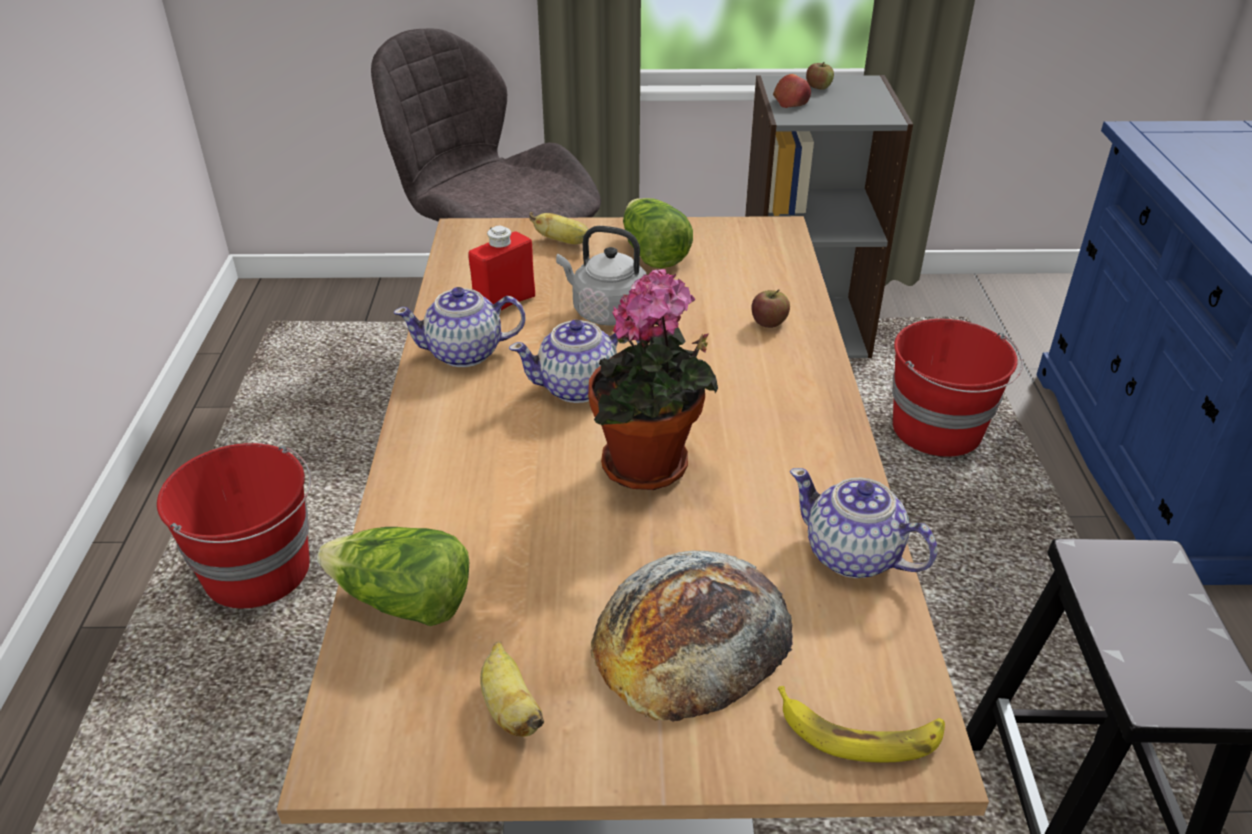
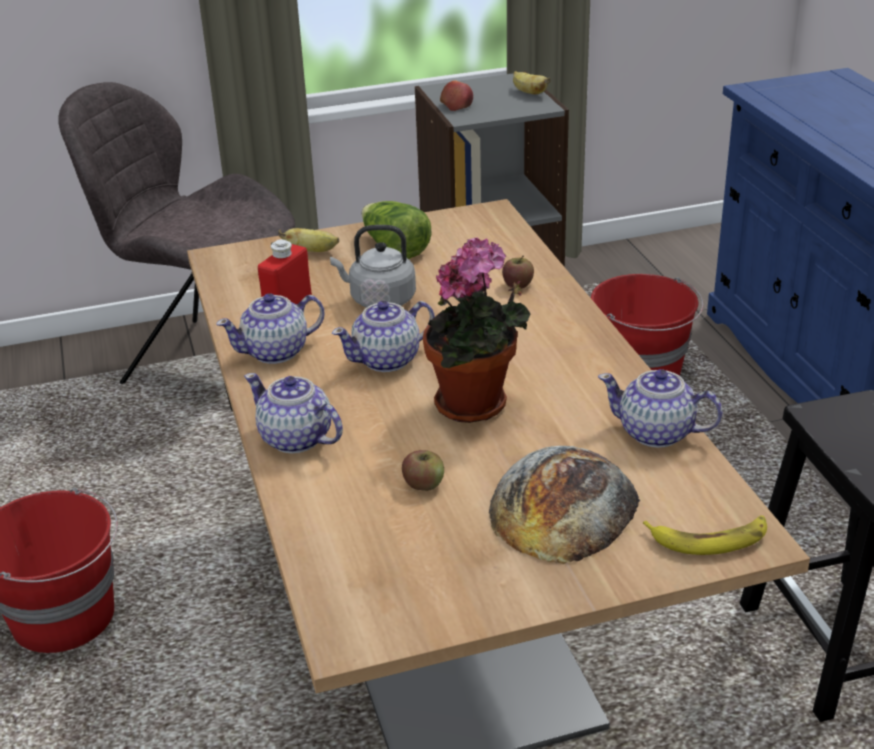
camera: 15 degrees left, 5 degrees down
(403, 601) = (331, 533): lettuce -> none
(429, 467) = (296, 439): none -> teapot
(510, 708) = (454, 580): banana -> banana (528, 92)
(818, 87) = (474, 89): apple -> apple (424, 484)

